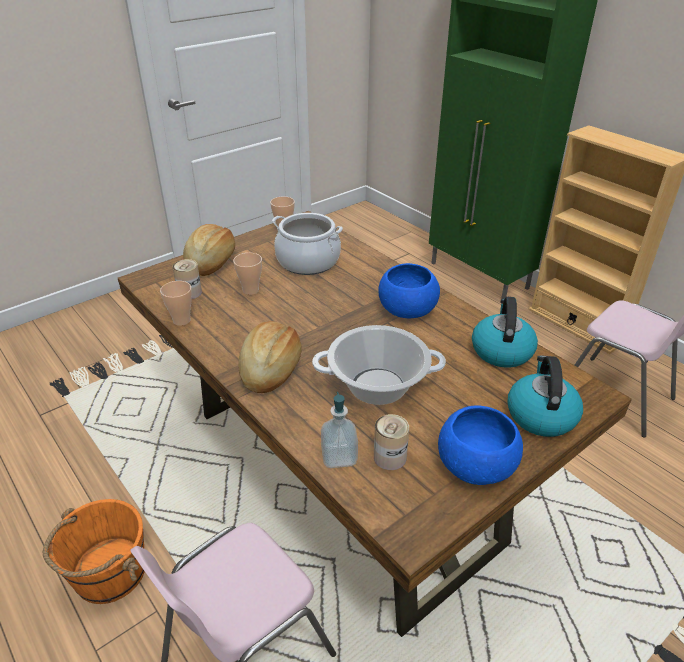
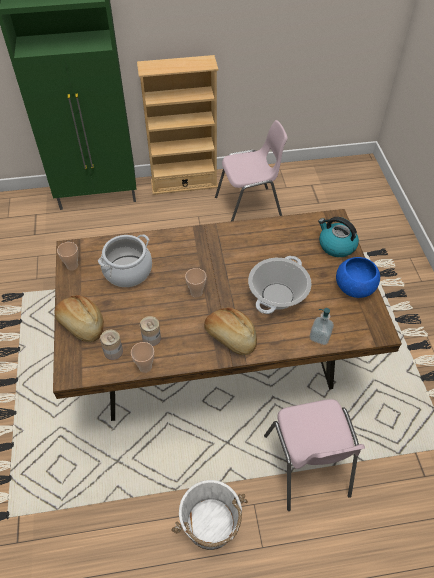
camera: 60 degrees left, 15 degrees up
(108, 573) = (211, 525): orange bucket -> white bucket
(250, 290) = (138, 316): cup -> cup (196, 292)
(390, 457) = (331, 316): can -> can (151, 338)
(407, 310) = (219, 250): blue bowl -> none
(501, 350) = (282, 231): kettle -> none

